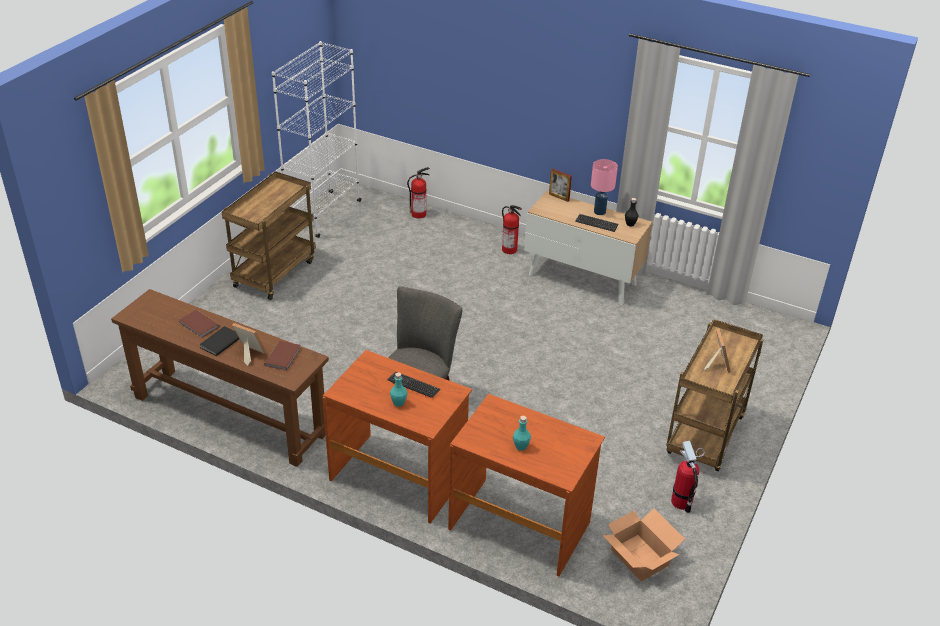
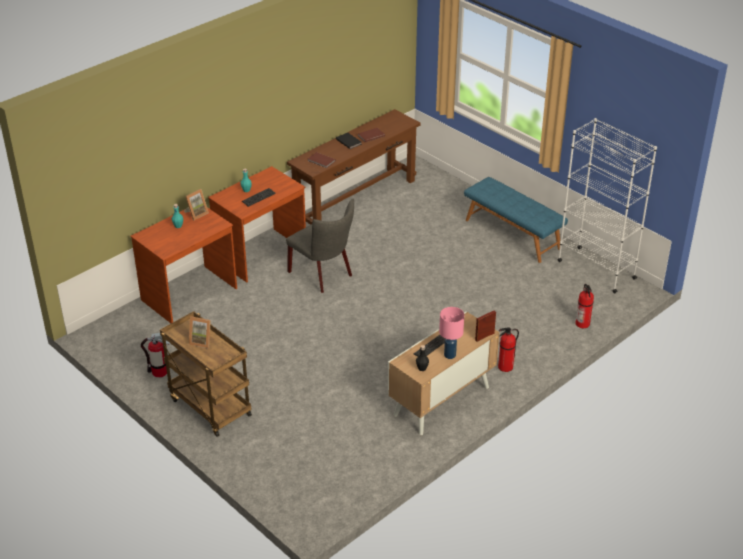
camera: 110 degrees right, 0 degrees up
(249, 354) = (331, 150): picture frame -> picture frame (196, 214)
(274, 273) = (513, 234): brown cart -> blue bench
(639, 558) = (129, 337): cardboard box -> none

